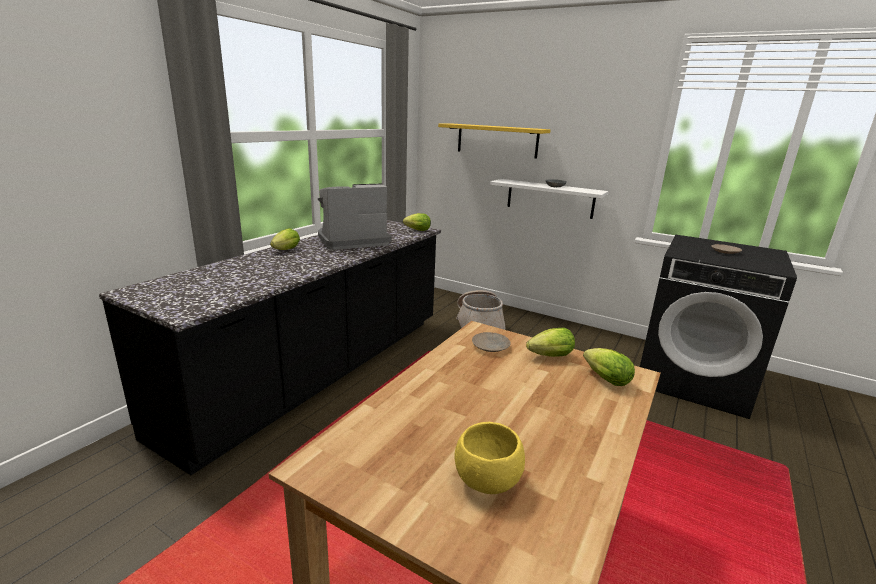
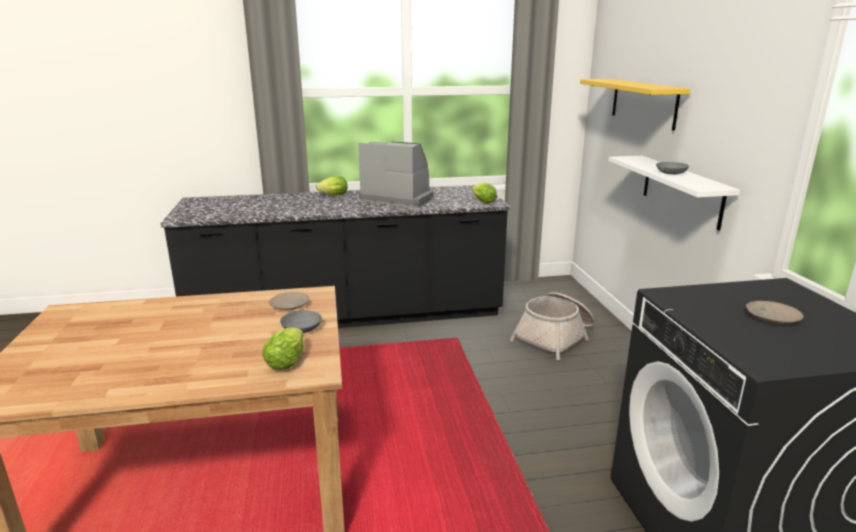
camera: 50 degrees right, 0 degrees up
(486, 481) = (78, 358): yellow bowl -> none
(548, 356) = (301, 329): lettuce -> grey bowl

